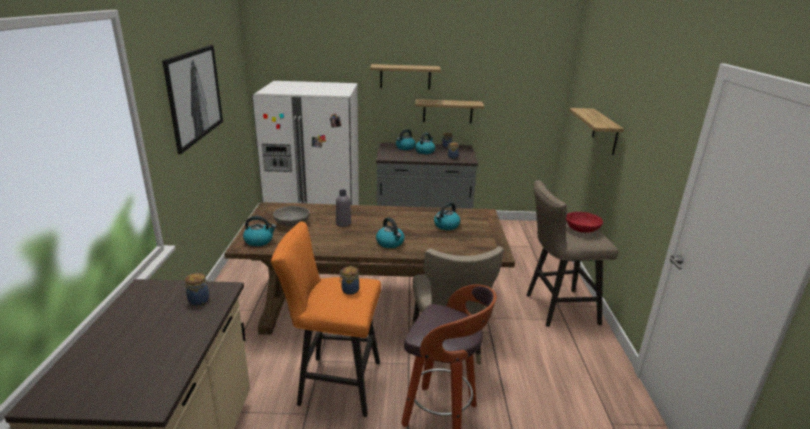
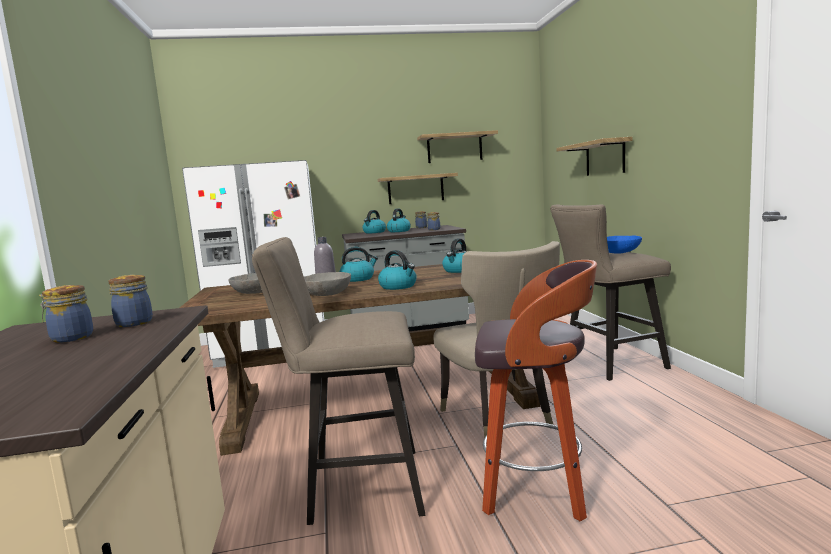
camera: 10 degrees left, 15 degrees down
(194, 95) = (105, 147): picture -> none
(259, 241) = (213, 307): kettle -> kettle (358, 279)
(333, 383) = (356, 487): orange stool -> beige stool
(338, 242) = (327, 294): none -> grey bowl
(349, 290) = (369, 316): jar -> jar (70, 338)
(405, 77) = (363, 154): shelf -> shelf (454, 148)
(582, 230) = (619, 252): red bowl -> blue bowl

